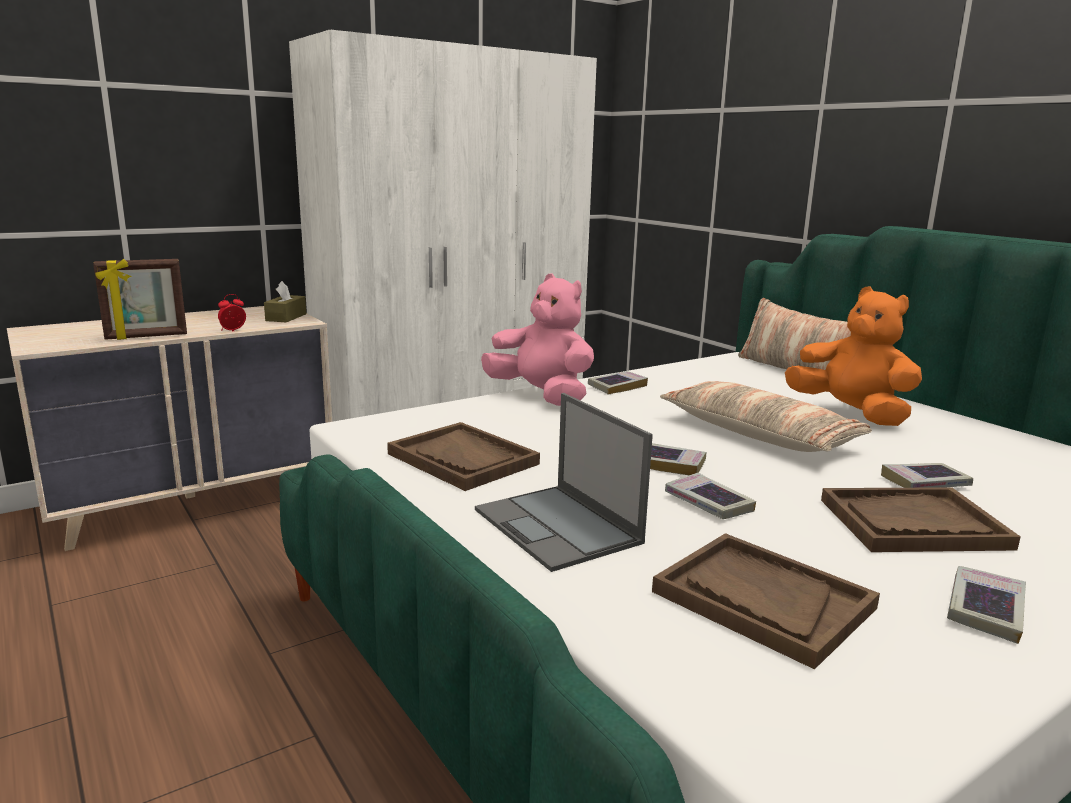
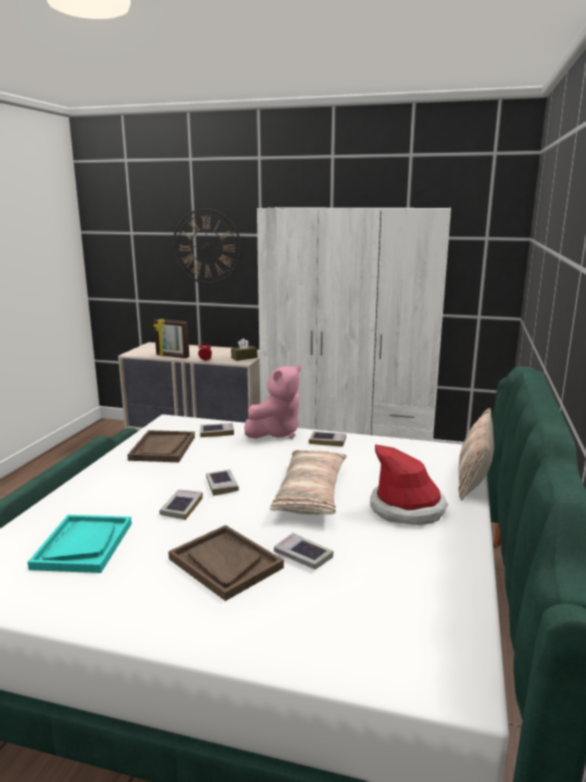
camera: 50 degrees right, 0 degrees up
(139, 112) = (206, 246): none -> wall clock
(541, 396) = (276, 433): pink plush toy -> pink plush toy turned 45 degrees clockwise
(558, 527) = (112, 487): laptop -> none
(762, 600) = (83, 545): brown tray -> turquoise tray
(851, 413) = (407, 508): orange plush toy -> hat
(984, 609) = (128, 601): book -> book (217, 432)

